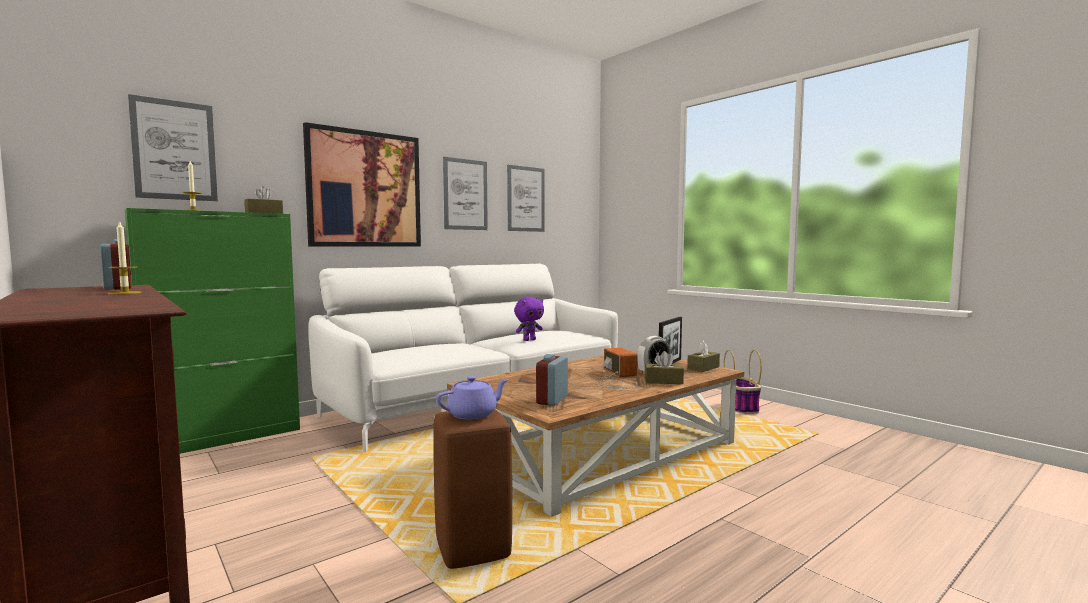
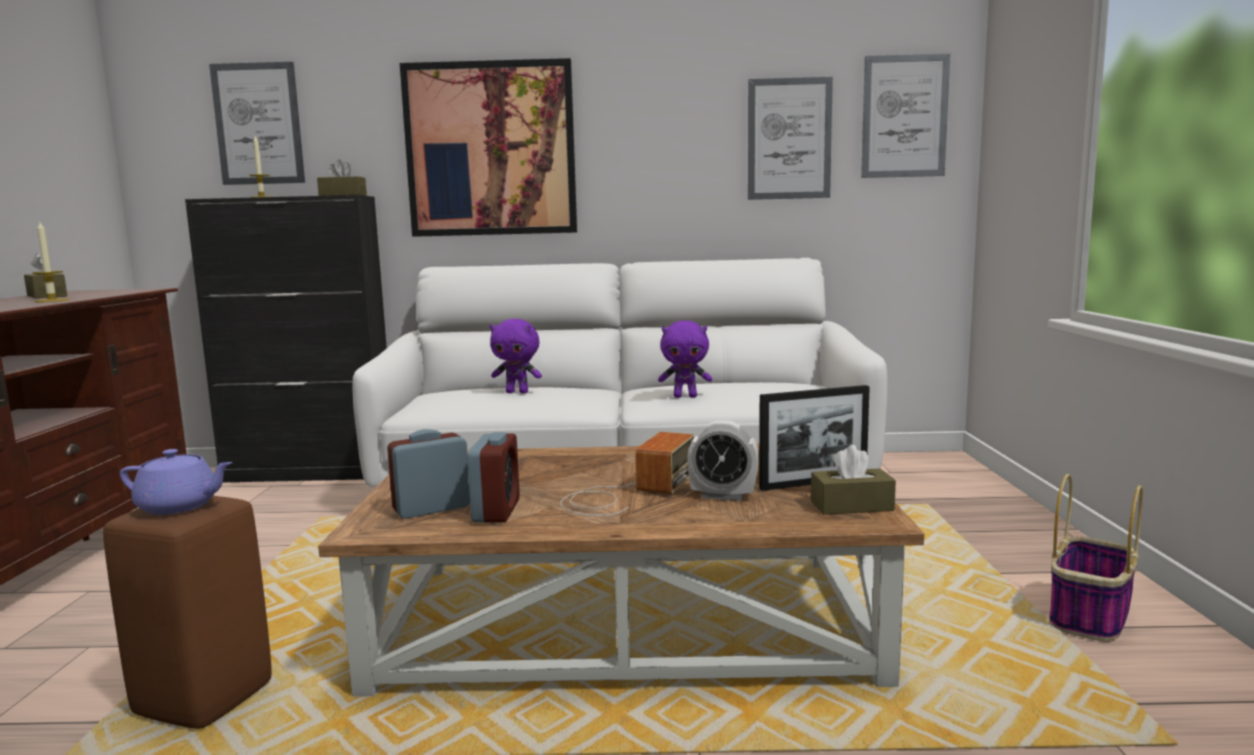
camera: 40 degrees right, 5 degrees up
(118, 288) = (109, 293): alarm clock -> alarm clock (496, 511)
(226, 438) = (311, 473): green cabinet -> black cabinet
(433, 347) = (517, 392): none -> purple plush toy
(465, 194) = (662, 142): picture -> picture (904, 116)
(663, 381) = (687, 516): brown tissue box -> brown tissue box (47, 296)

